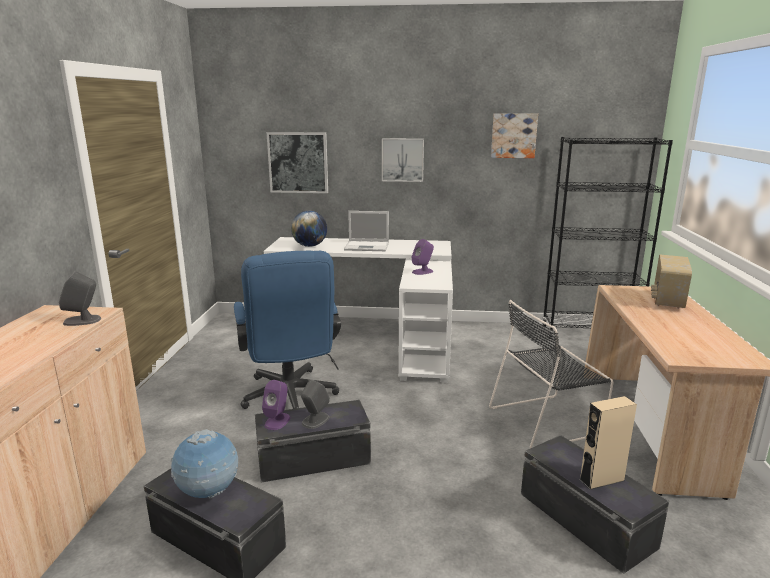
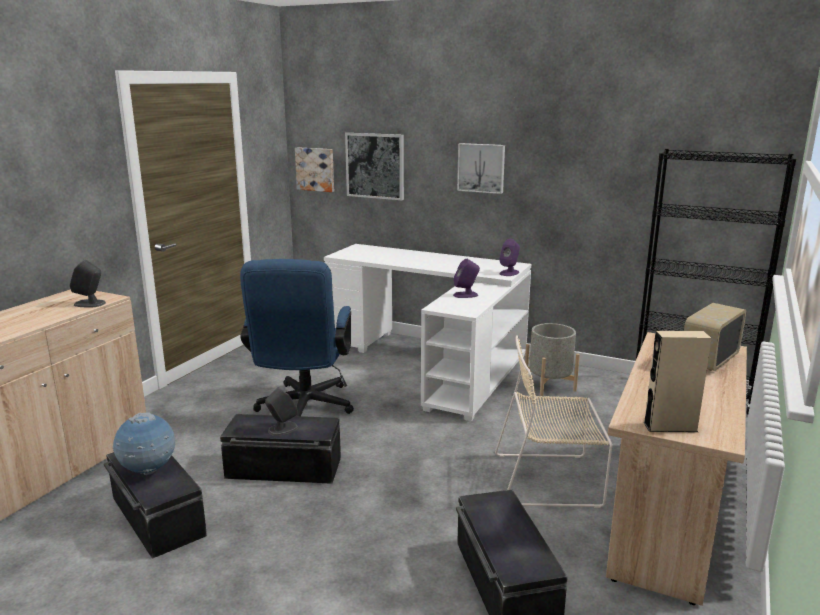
camera: 20 degrees right, 0 degrees up
(277, 421) = (249, 423): purple speaker -> purple speaker (509, 273)
(310, 246) = (373, 256): globe -> none
(368, 246) = (432, 262): laptop -> none
(484, 342) = (549, 385): none -> grey planter
(513, 135) = (608, 145): picture -> picture (315, 169)
(547, 420) = (550, 479): black chair -> beige chair
(601, 480) = (512, 540): beige speaker -> beige speaker (670, 427)

